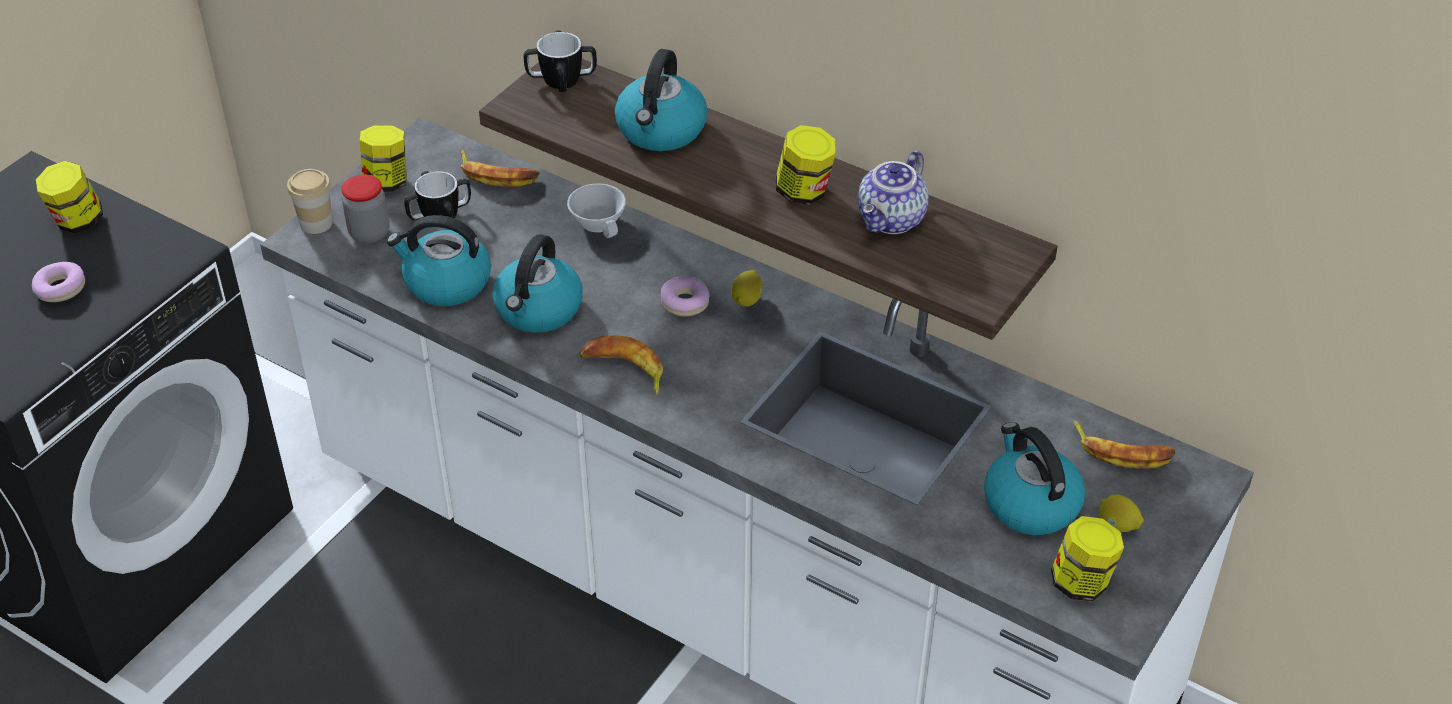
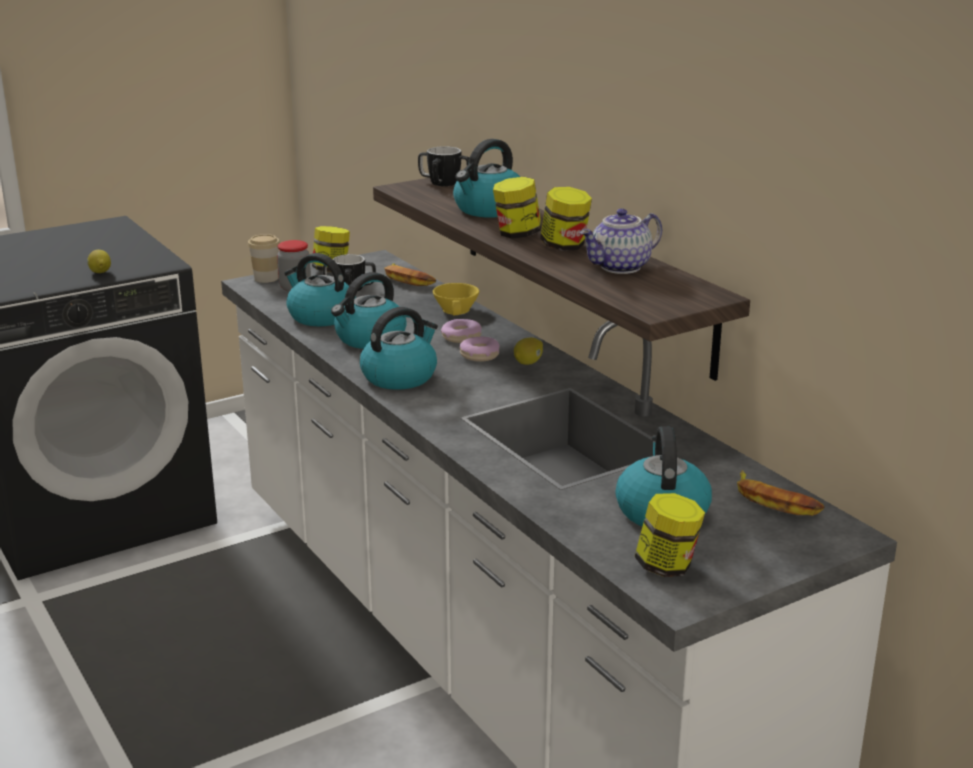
camera: 25 degrees right, 20 degrees down
(60, 288) = (72, 265): donut -> donut (461, 337)
(77, 221) = (116, 243): jar -> jar (517, 235)
(600, 222) = (458, 310): white cup -> yellow cup
(624, 370) = (400, 376): banana -> kettle
(1117, 525) = (732, 542): lemon -> lemon (100, 272)

